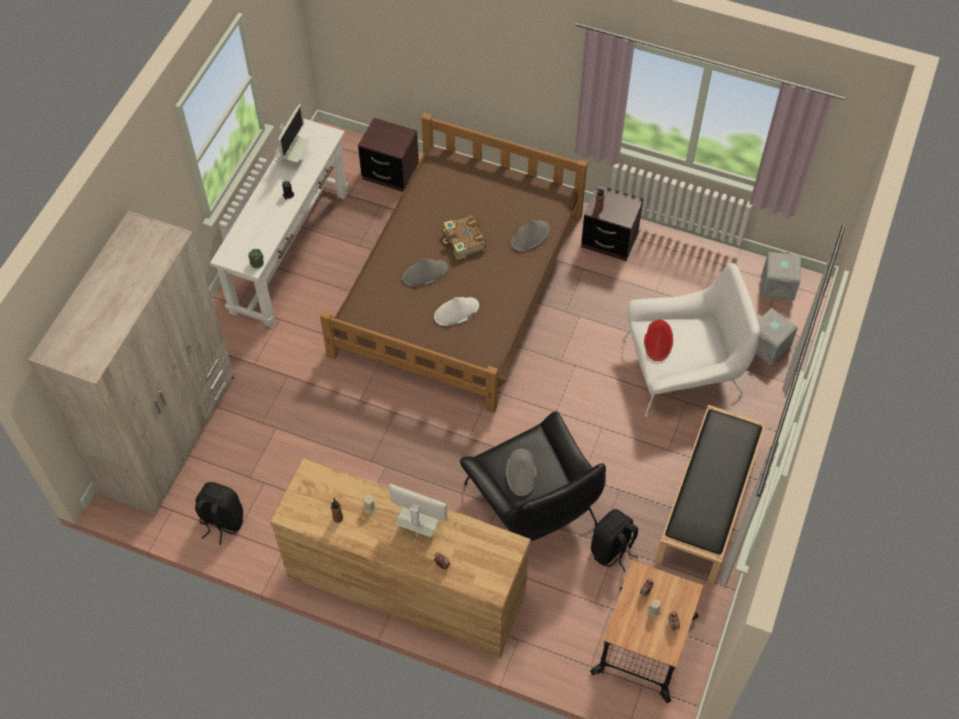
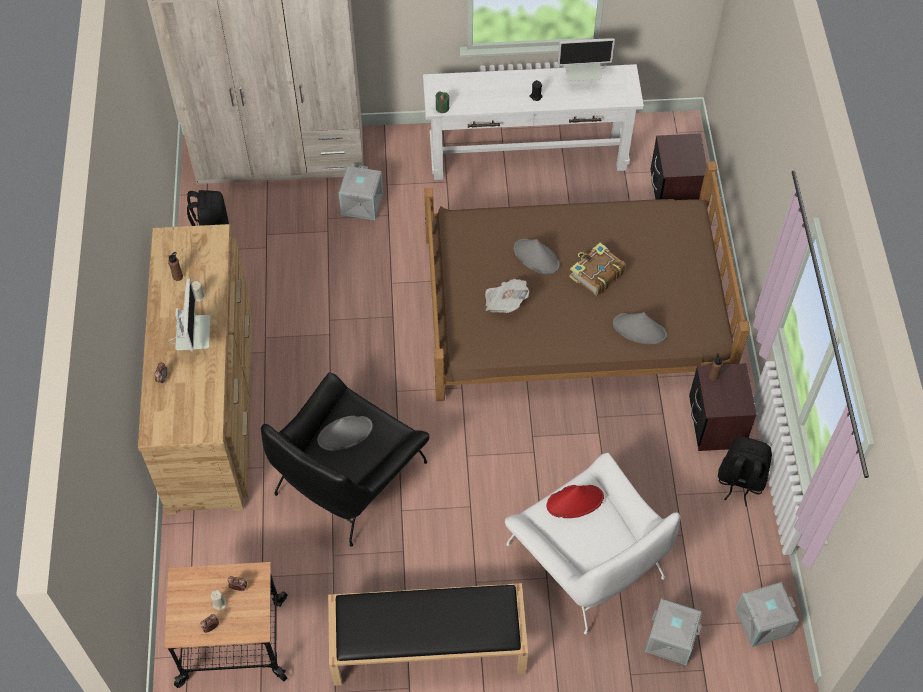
camera: 65 degrees right, 0 degrees up
(263, 390) = (363, 204): none -> grey storage box
(456, 312) = (505, 302): white hat -> newspaper
(612, 550) = (329, 571): black backpack -> black backpack (740, 481)

